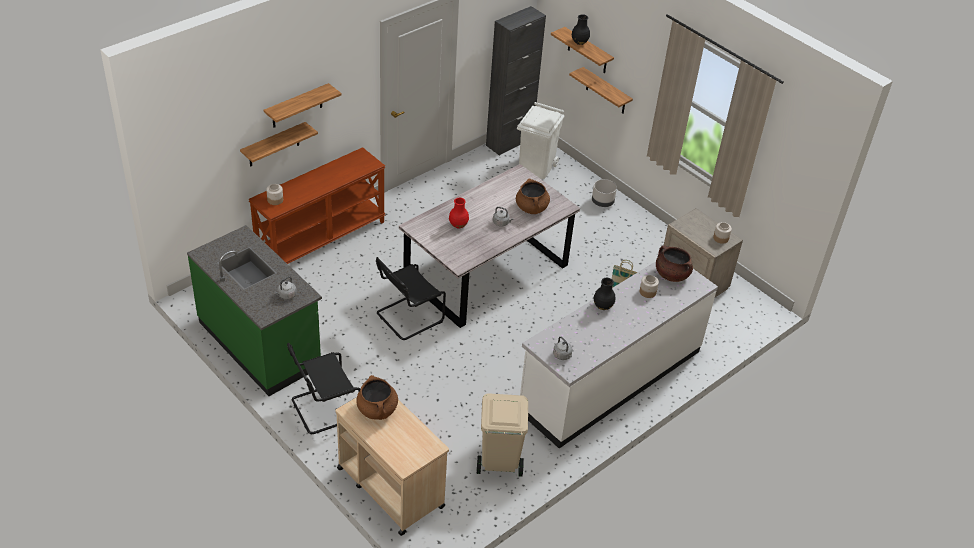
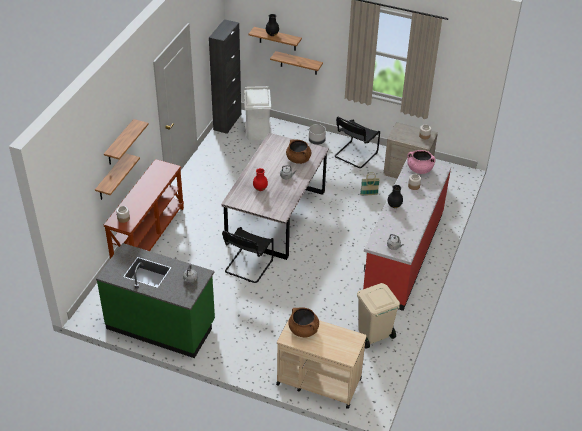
camera: 25 degrees left, 0 degrees up
(323, 409) = (237, 350): black chair -> black chair (355, 155)
(610, 380) = (402, 254): white counter -> red counter
(671, 275) = (419, 169): brown cooking pot -> pink cooking pot

